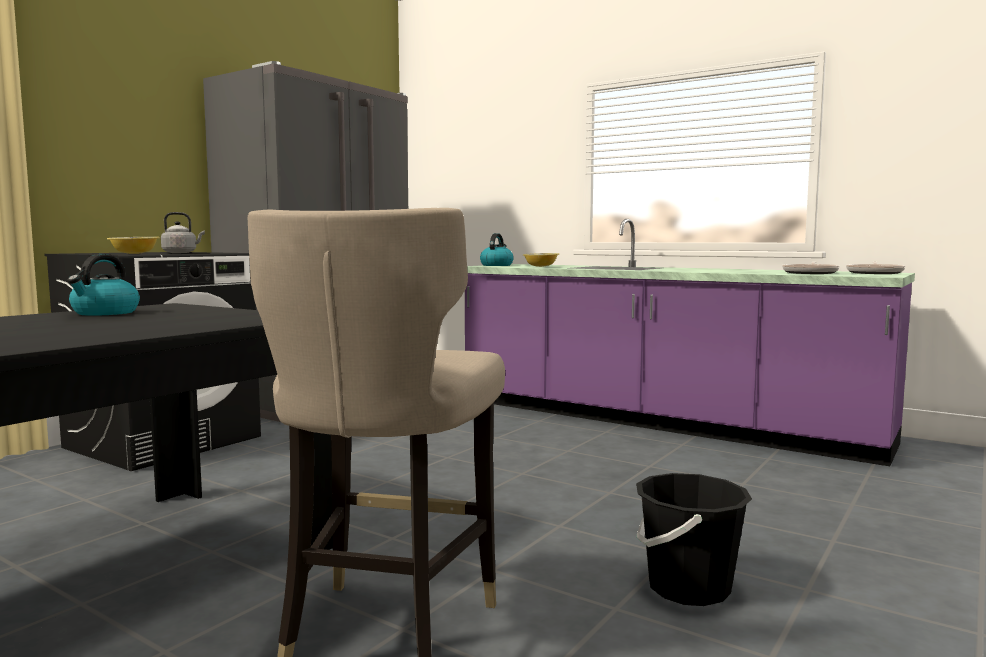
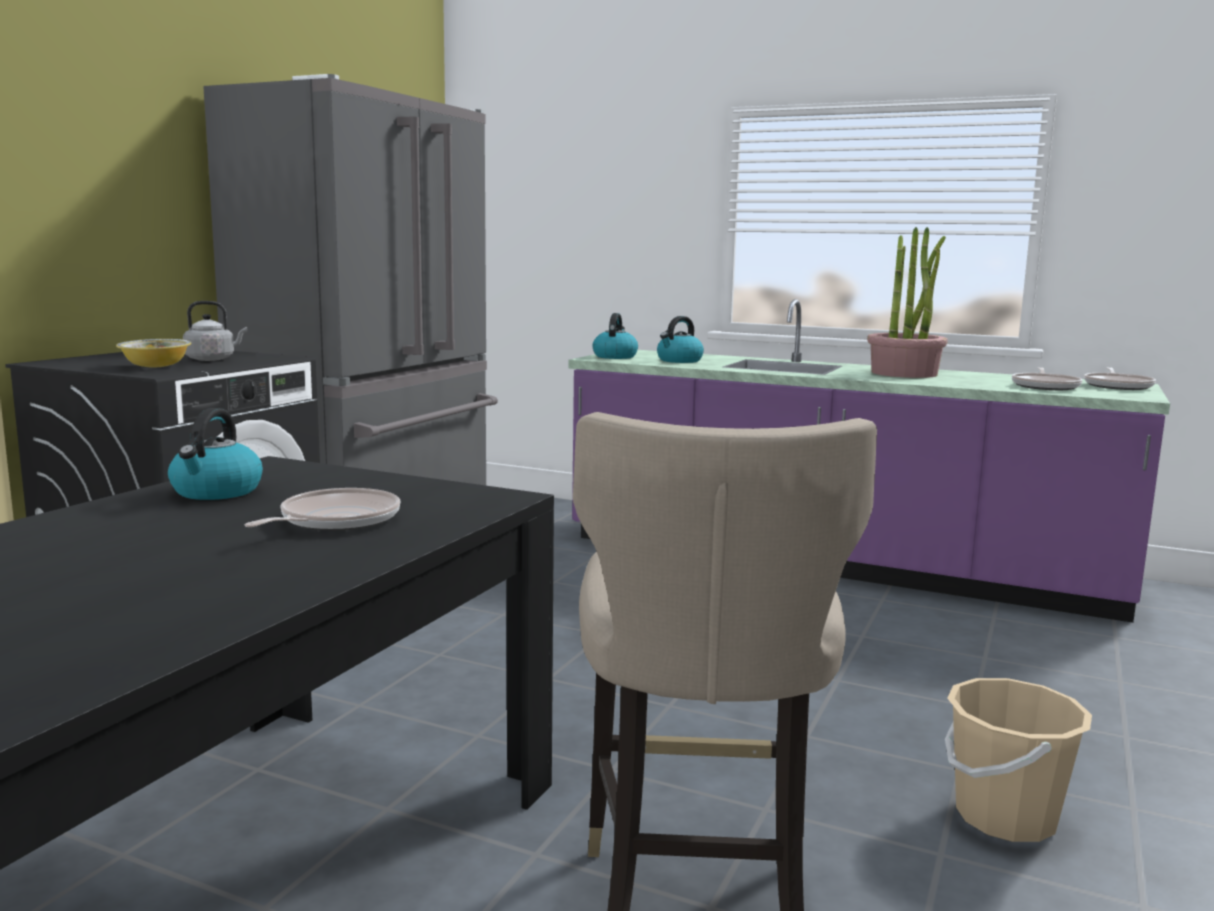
camera: 10 degrees left, 5 degrees up
(154, 322) = (335, 521): none -> frying pan
(540, 266) = (679, 360): bowl -> kettle
(688, 588) = (1005, 817): black bucket -> beige bucket
(706, 269) = (904, 373): none -> potted plant

